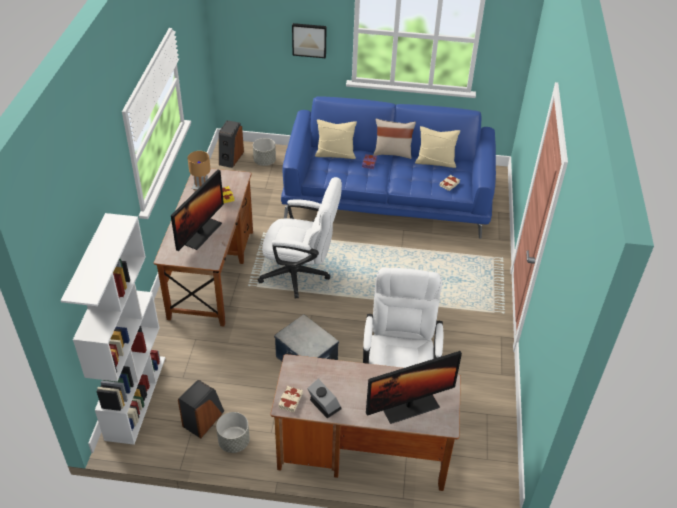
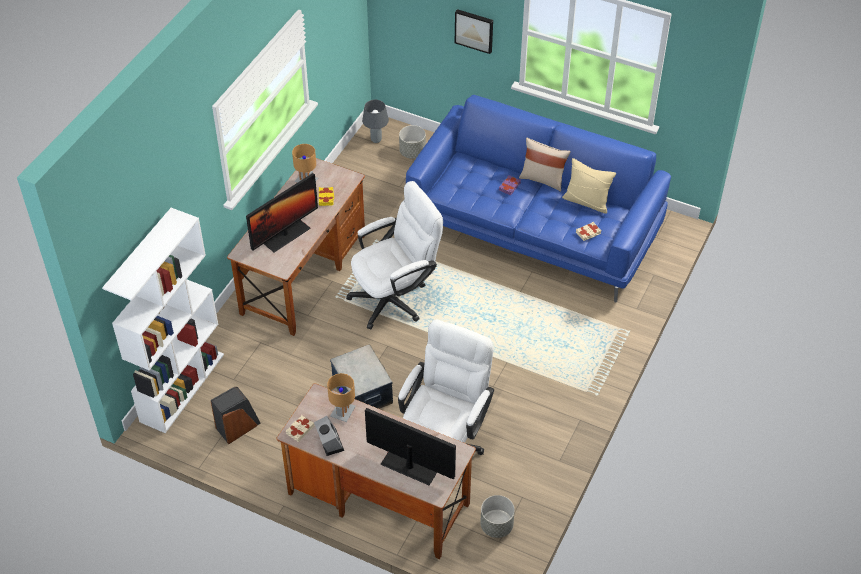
camera: 20 degrees right, 5 degrees up
(231, 158) = (376, 140): speaker -> grey table lamp
(234, 442) = (258, 456): grey planter -> grey planter (497, 526)
(301, 274) = (396, 298): white office chair -> white office chair turned 60 degrees counterclockwise
(323, 374) = (342, 412): none -> brown table lamp
(335, 154) = (476, 167): beige pillow -> none
(410, 406) = (410, 465): monitor -> monitor turned 150 degrees counterclockwise

